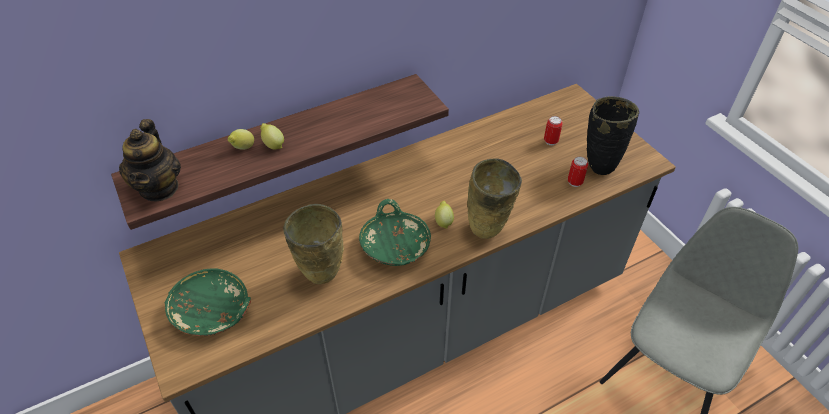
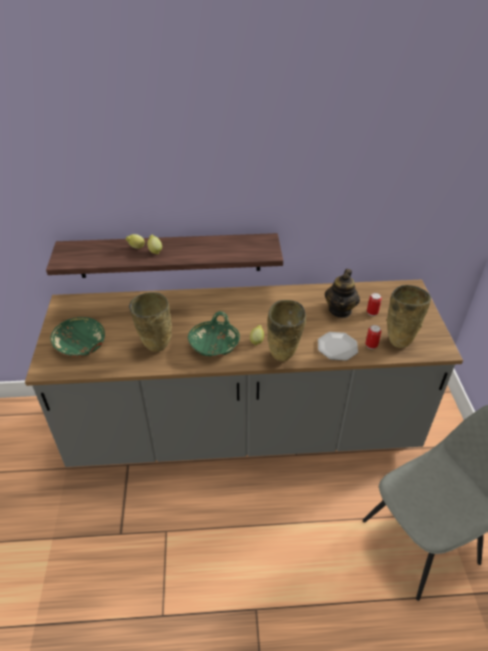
camera: 25 degrees right, 5 degrees down
(159, 188) = (75, 256): teapot -> teapot (340, 310)
(539, 197) = (336, 347): none -> plate
(599, 165) = (399, 340): black vase -> beige vase

